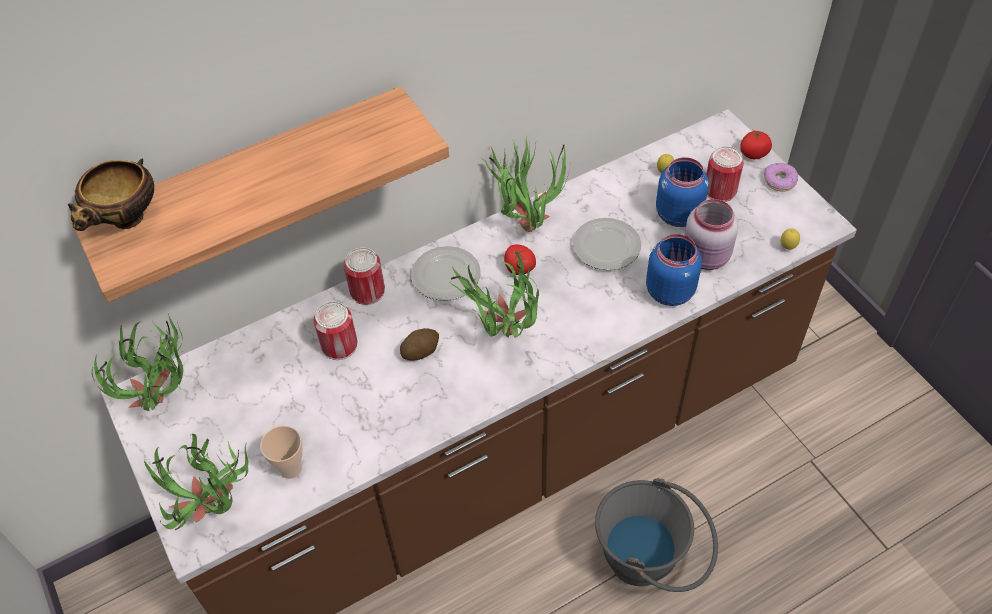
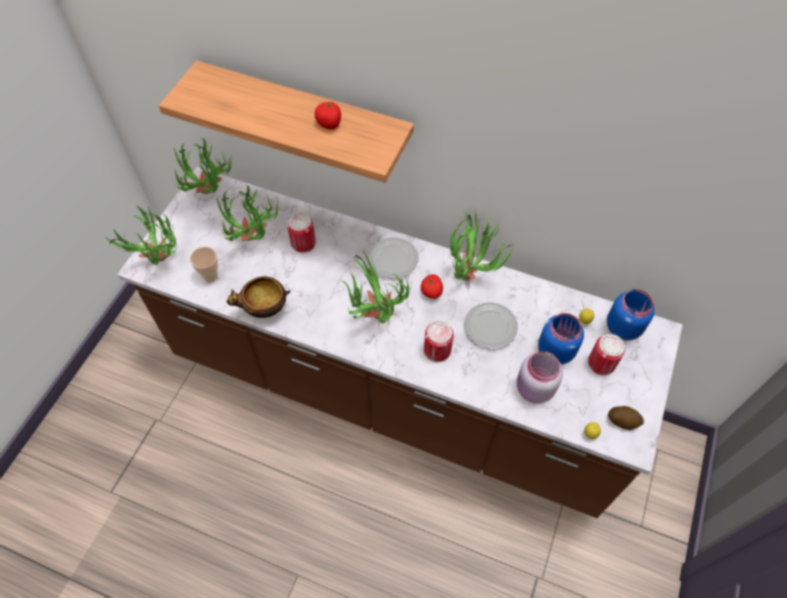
camera: 50 degrees right, 5 degrees up
(126, 221) = (210, 82): bowl -> bowl (265, 310)
(287, 394) = (254, 242): none -> potted plant
(367, 291) = (350, 230): can -> can (437, 350)
(420, 351) = (330, 283): potato -> potato (623, 421)
(652, 561) = (387, 520): grey bucket -> none
(670, 290) = (487, 384): blue jar -> blue jar (624, 327)
(754, 154) = (655, 364): tomato -> tomato (329, 124)
(779, 181) = (646, 395): donut -> none

